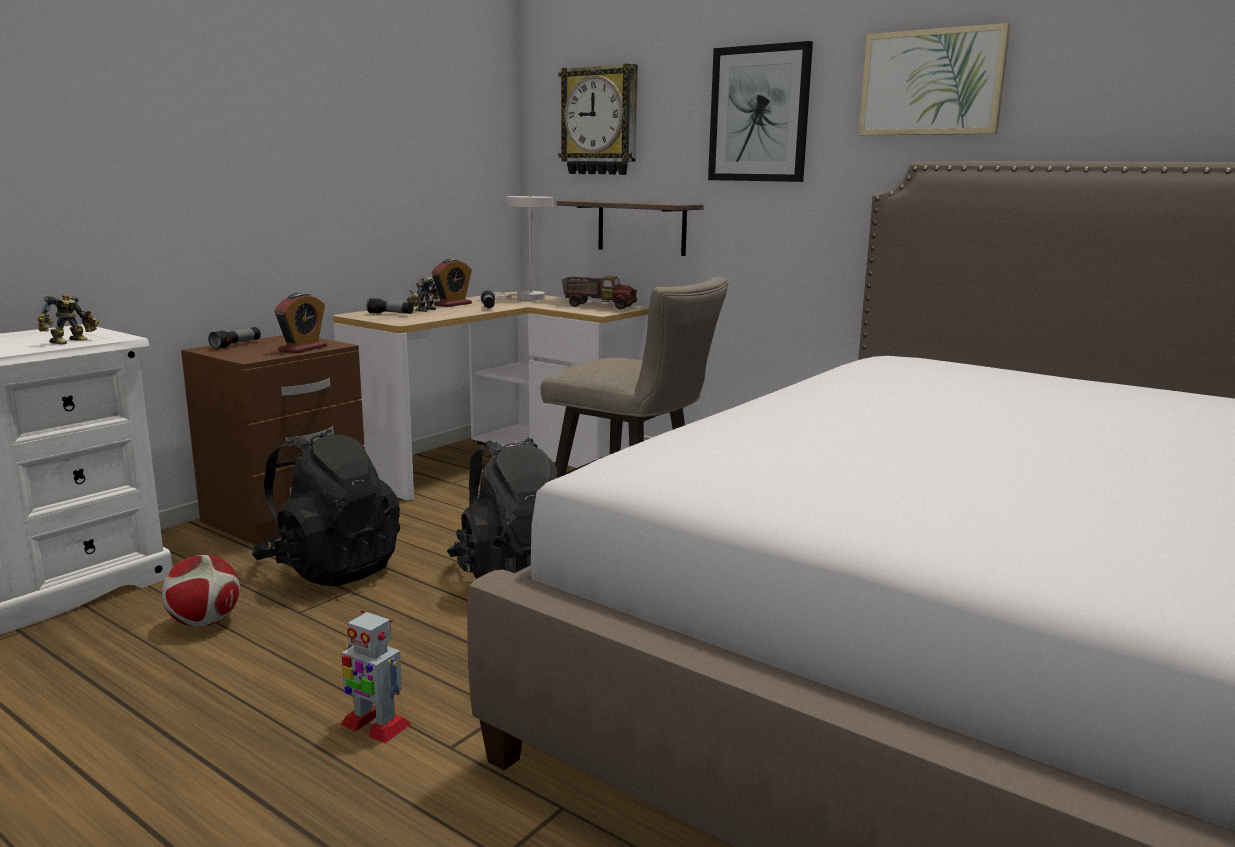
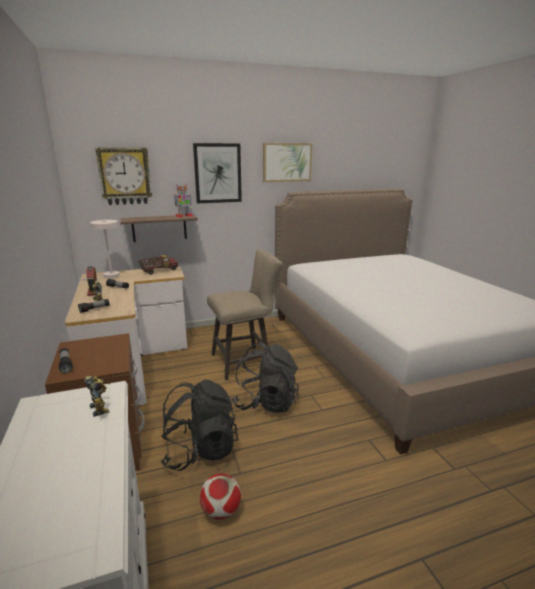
camera: 55 degrees left, 5 degrees up
(303, 348) = (114, 348): alarm clock -> none
(374, 724) = (360, 475): toy robot -> toy robot (184, 216)

